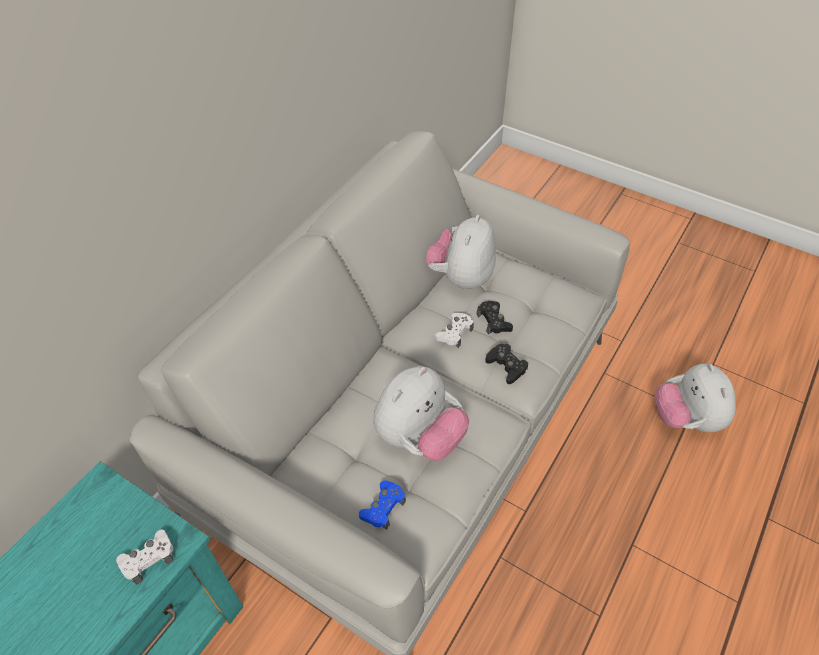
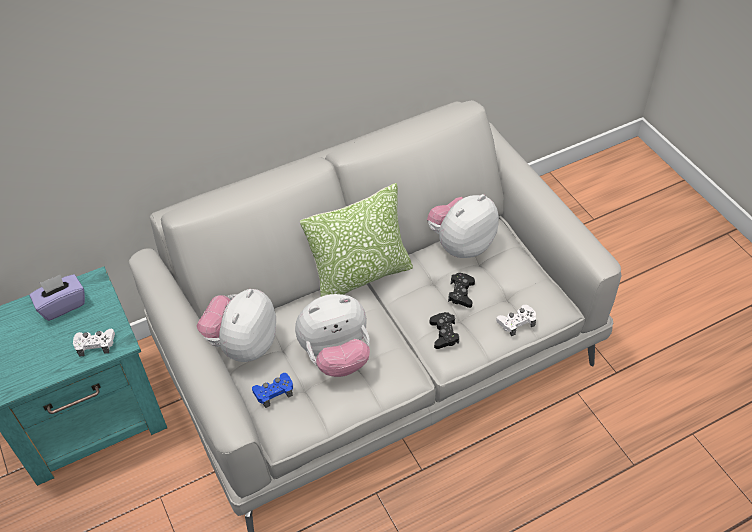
camera: 30 degrees right, 0 degrees up
(73, 532) = (62, 305): none -> purple tissue box
(387, 347) = (360, 276): none -> pillow
(454, 333) = (421, 288): white game controller -> white game controller (516, 322)
(686, 419) = (624, 467): plush toy -> plush toy (242, 344)

